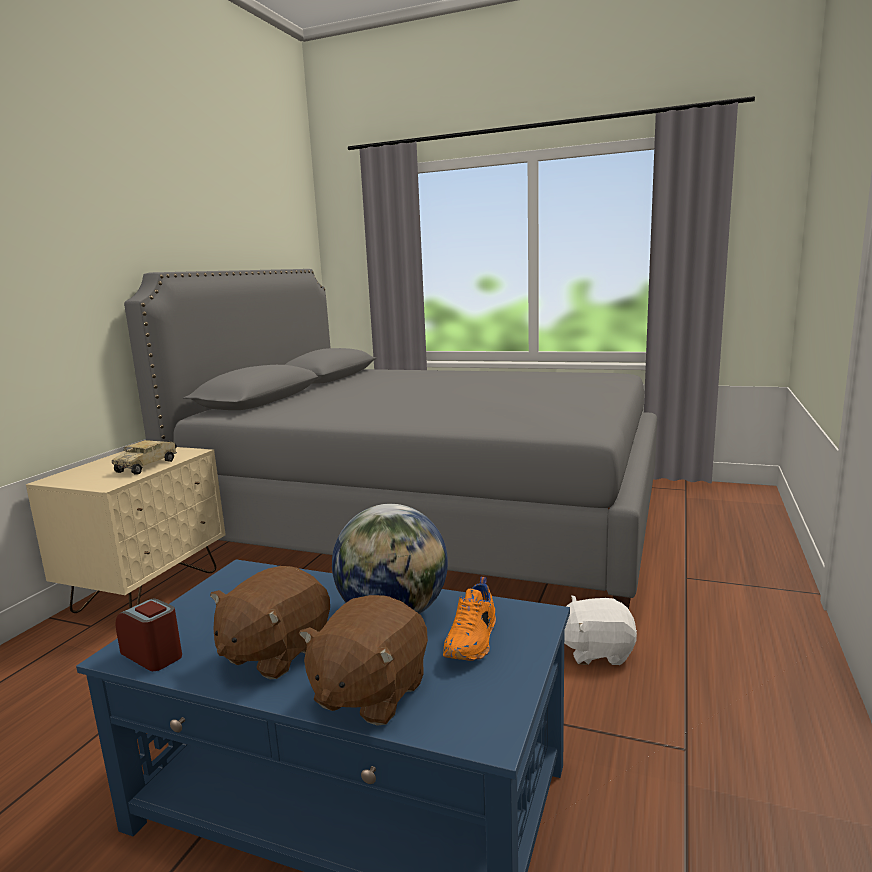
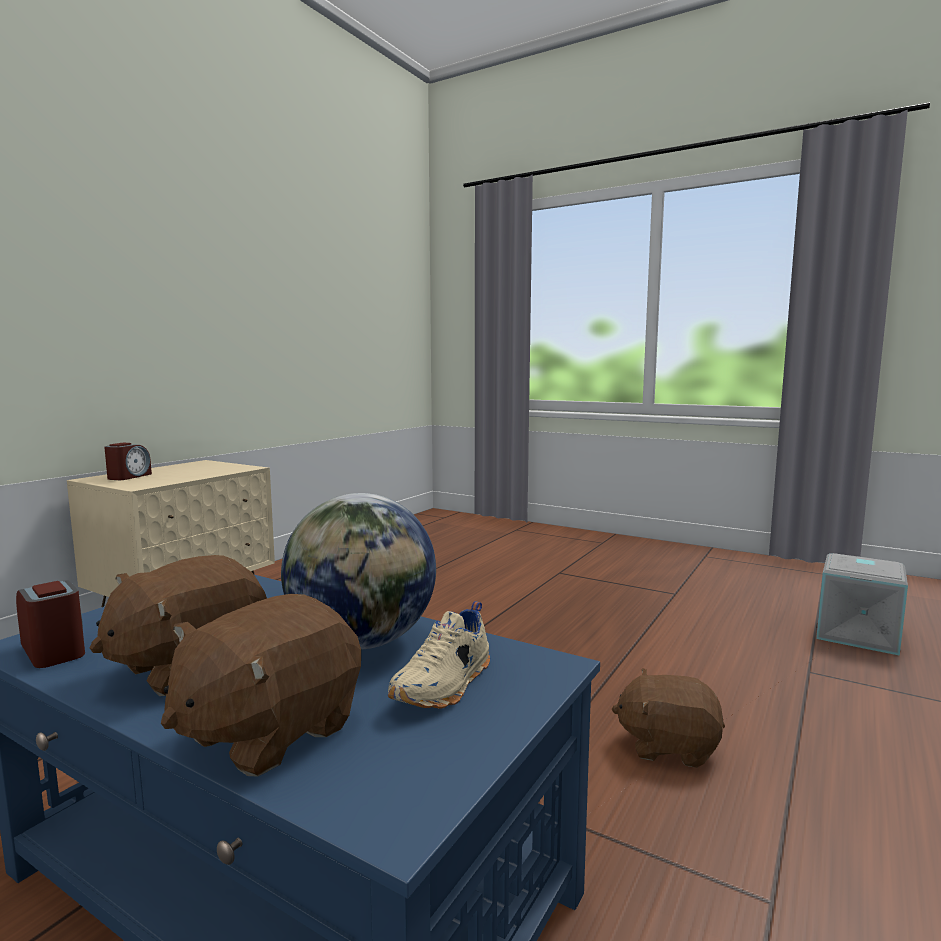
camera: 10 degrees right, 5 degrees down
(86, 474) = (129, 476): none -> alarm clock
(148, 466) = (193, 475): toy truck -> none
(431, 518) = (510, 574): grey bed -> none
(473, 641) = (446, 685): orange shoe -> beige shoe
(596, 651) = (668, 745): white plush toy -> brown plush toy
(717, 541) = (859, 634): none -> grey storage box

